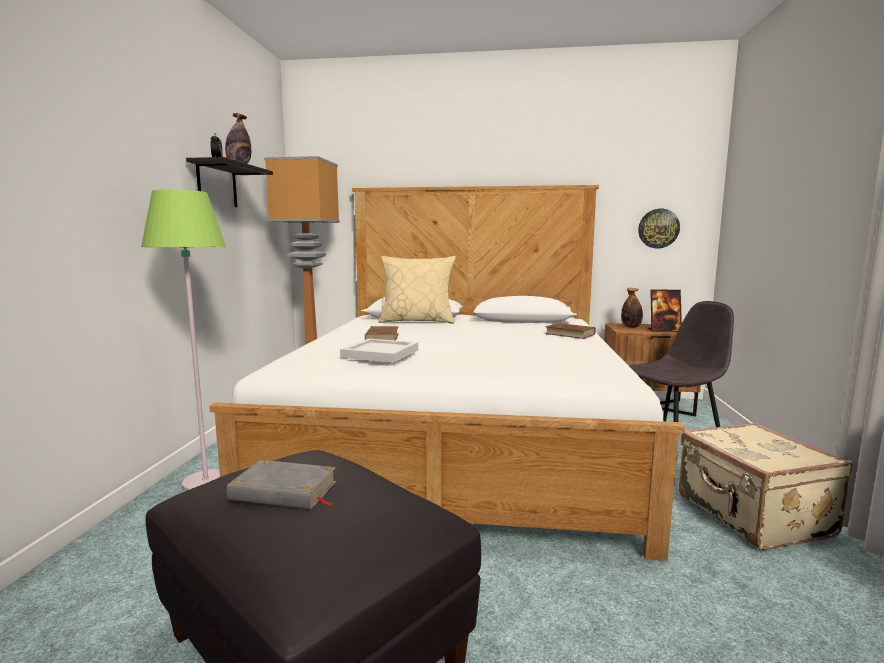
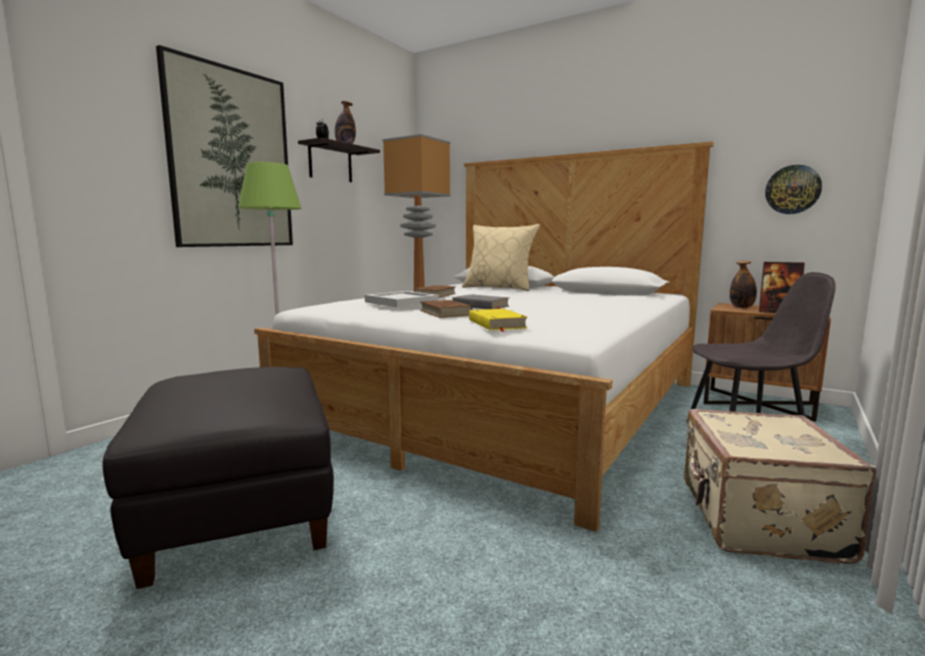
camera: 25 degrees right, 0 degrees up
(120, 181) = (231, 159): none -> picture
(284, 491) = (218, 378): grey book -> grey book (480, 306)
(530, 375) = (496, 324): none -> yellow book
(569, 334) = (627, 303): brown book -> brown book (445, 313)

